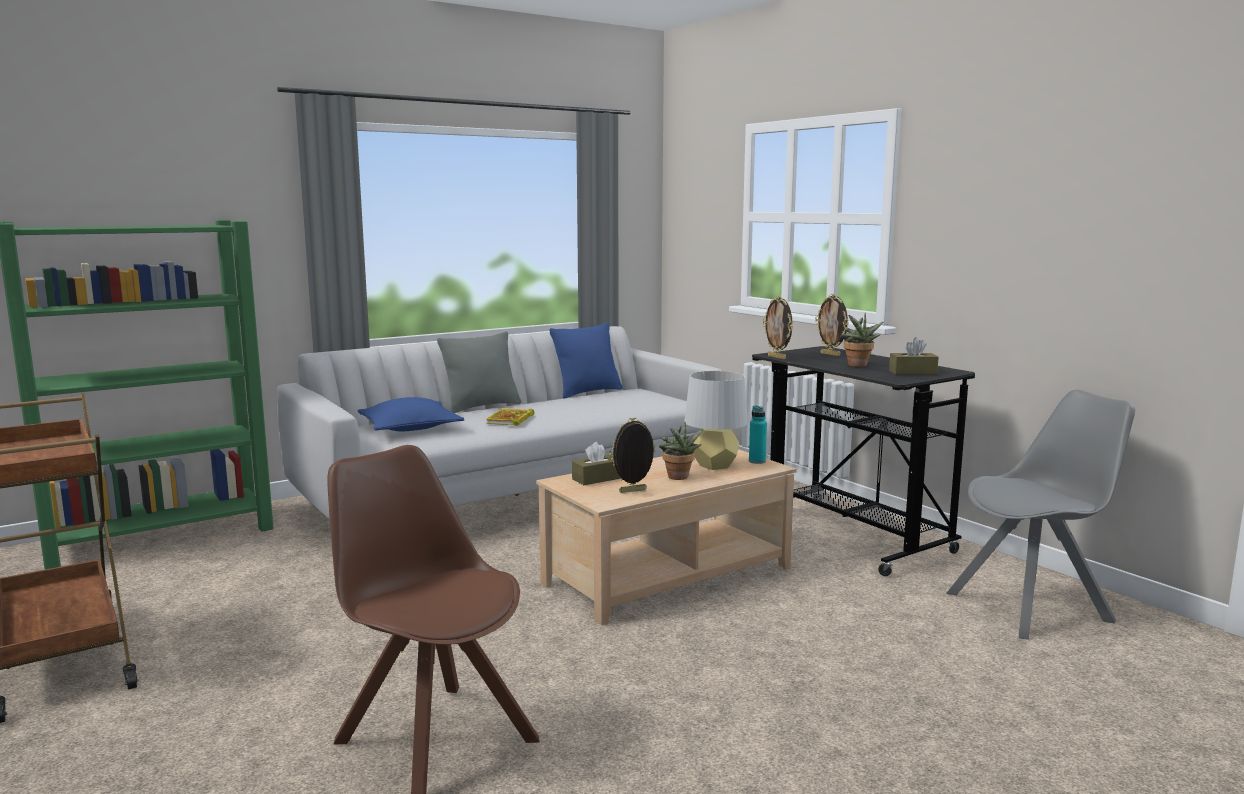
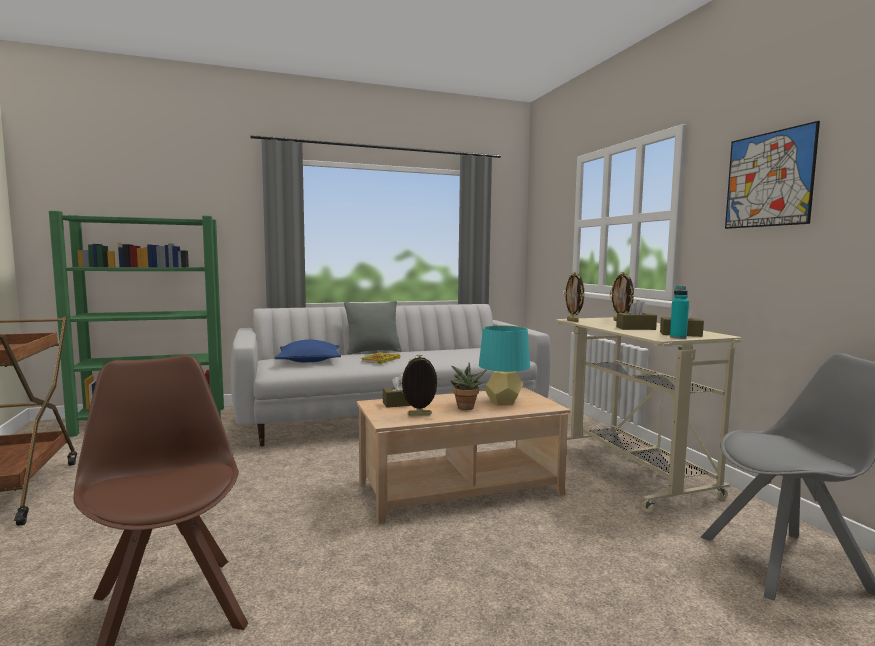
camera: 15 degrees right, 5 degrees down
(587, 392) = (454, 347): blue pillow -> none
(714, 466) = (503, 402): grey table lamp -> turquoise table lamp
(757, 461) = (541, 401): turquoise bottle -> turquoise bottle (678, 337)
(848, 535) = (630, 472): black desk -> beige desk
(858, 365) = (635, 328): potted plant -> brown tissue box
(1000, 192) = (768, 179): none -> picture

